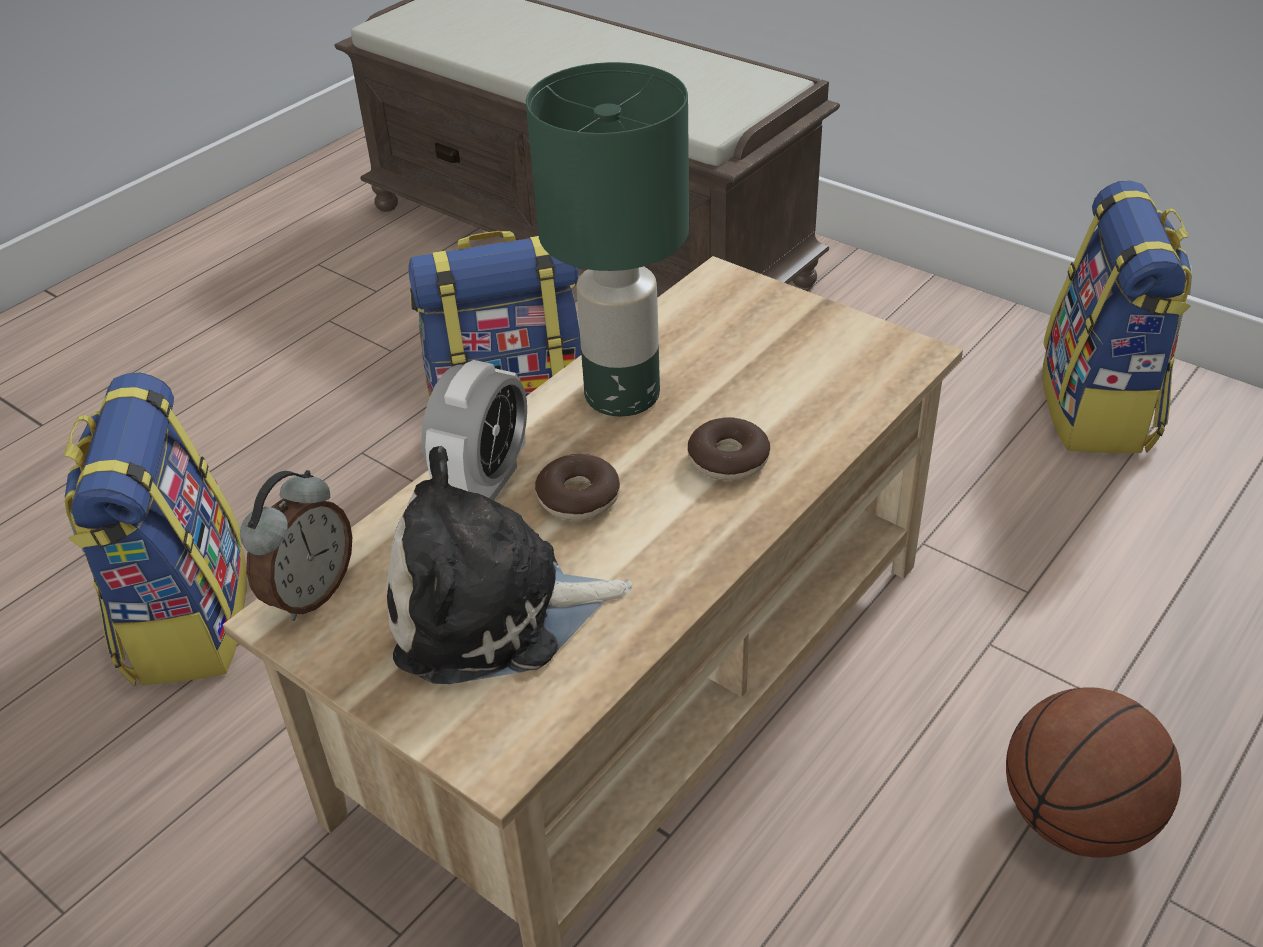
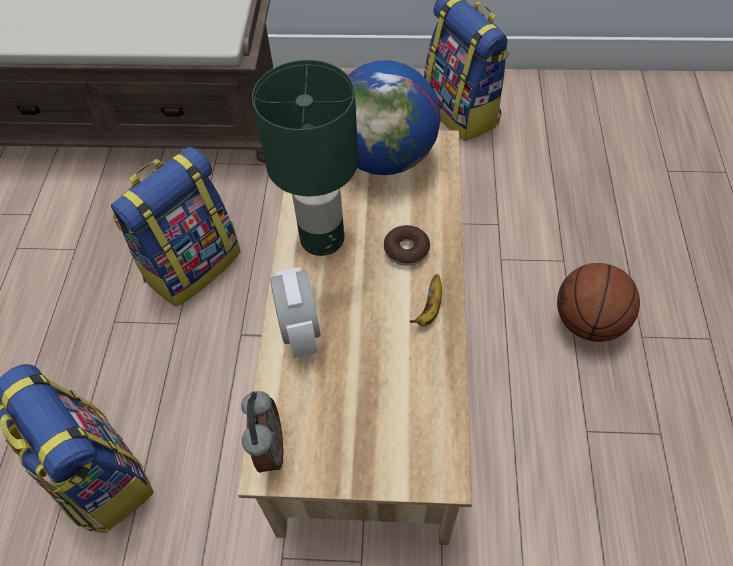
camera: 35 degrees left, 15 degrees up
(493, 610) = (370, 399): plush toy -> none
(578, 497) = (354, 311): donut -> none
(689, 546) = (430, 309): none -> banana
(810, 339) = (385, 158): none -> globe

